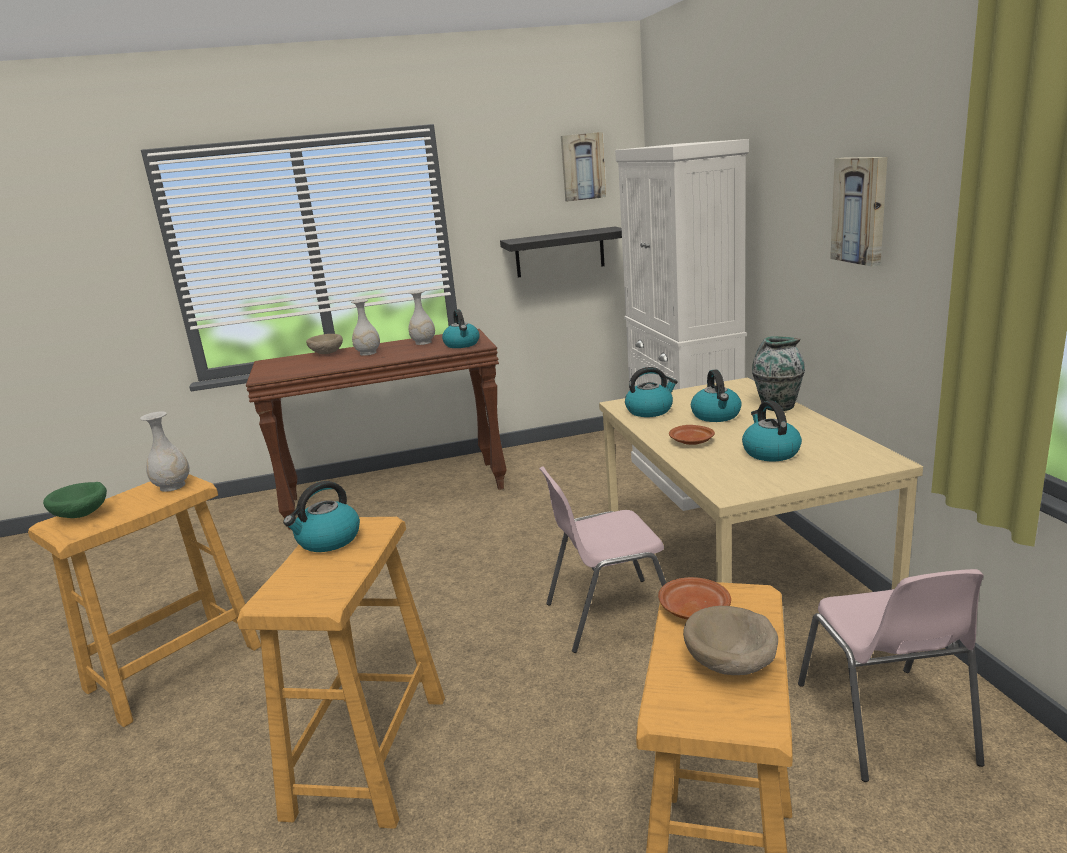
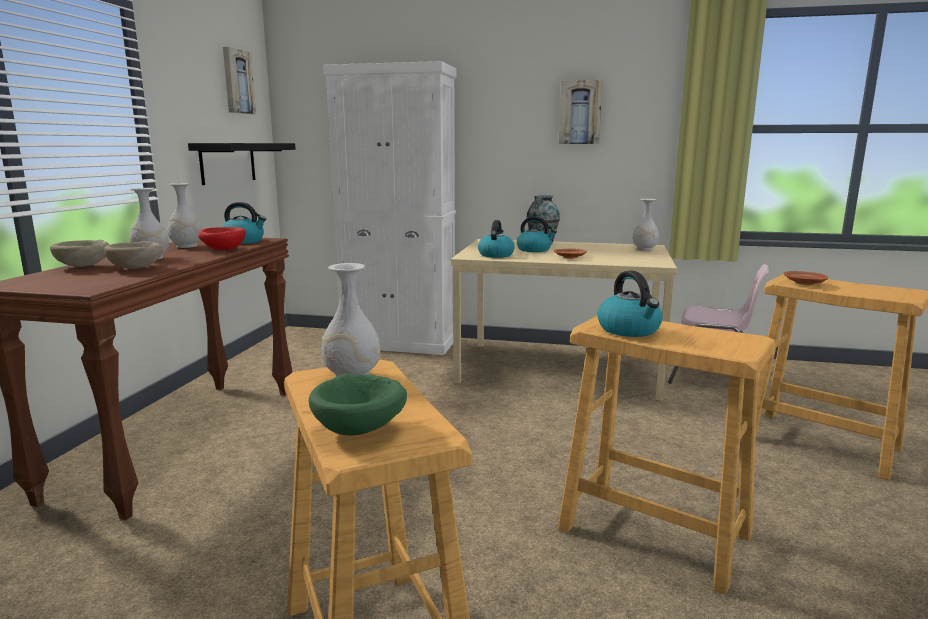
camera: 65 degrees left, 5 degrees down
(416, 353) = (223, 250): none -> red bowl
(608, 615) = (549, 406): pink chair -> none
(731, 667) = (864, 287): beige bowl -> beige bowl (137, 268)
(770, 452) = (611, 253): kettle -> none
(843, 462) = (644, 249): none -> white vase

